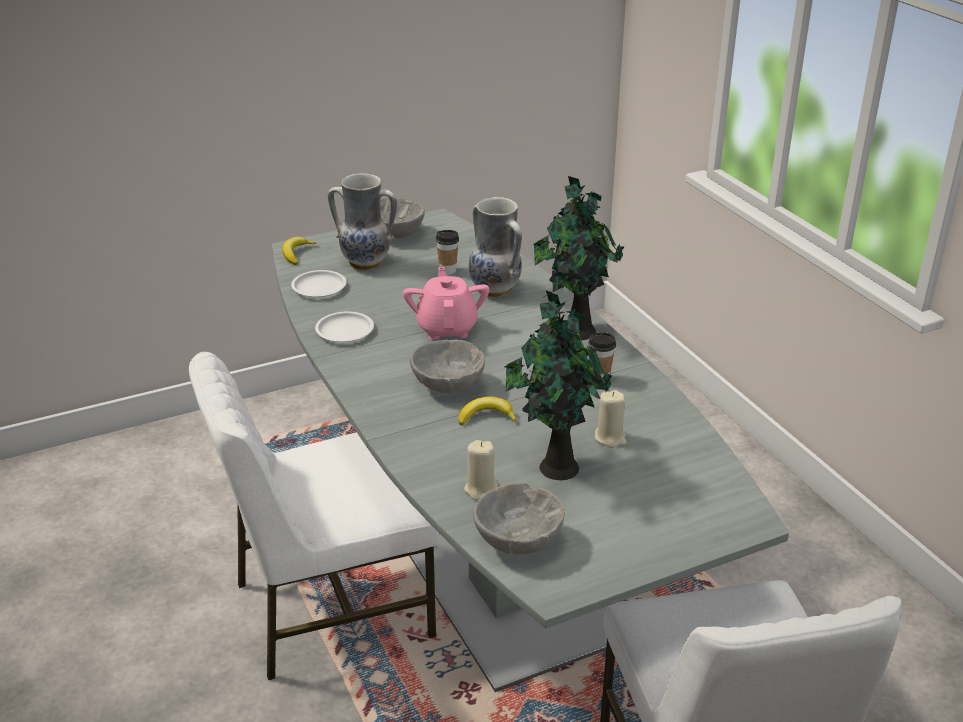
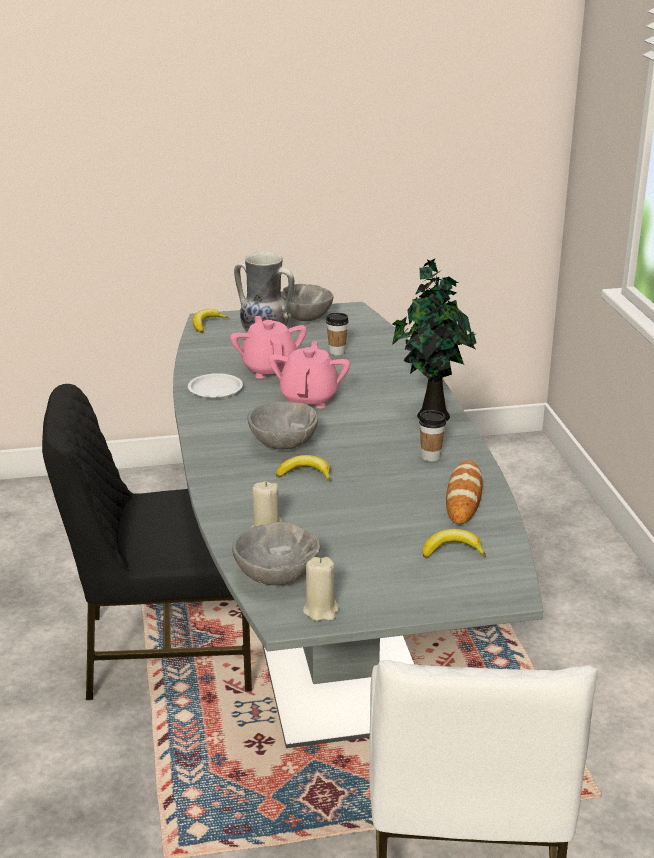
camera: 15 degrees right, 5 degrees down
(319, 287) = (212, 353): white plate -> none
(329, 608) = (165, 650): white chair -> black chair
(389, 299) = (269, 369): none -> pink teapot
(495, 289) = (373, 372): vase -> none
(555, 466) = (346, 522): potted plant -> none
(610, 438) = (412, 506): beige candle -> beige candle (321, 610)
(653, 419) = (464, 497): none -> bread
(673, 481) = (452, 550): none -> banana

